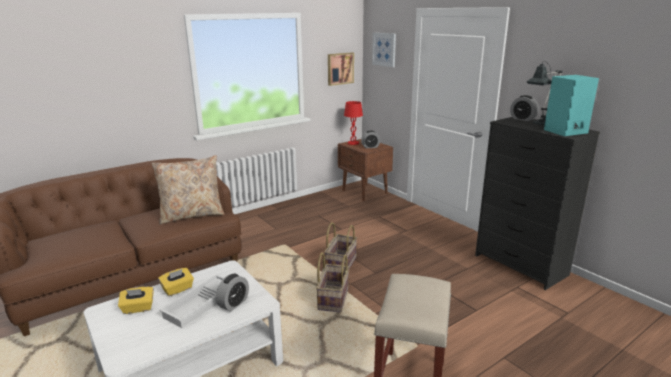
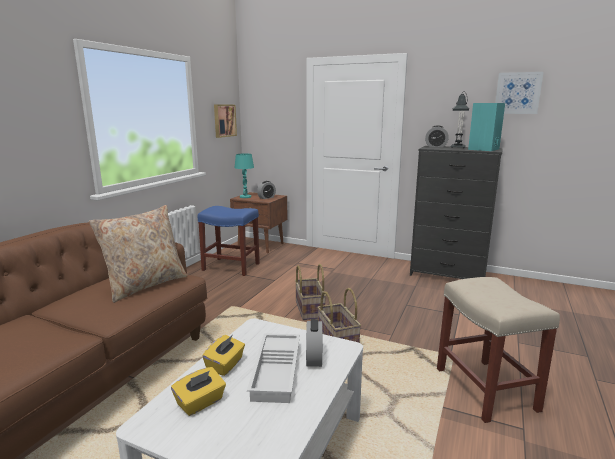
camera: 30 degrees left, 5 degrees down
(319, 208) = (232, 267): none -> blue stool
(353, 143) = (245, 197): red table lamp -> turquoise table lamp
(384, 49) = (268, 100): picture -> picture (517, 93)

